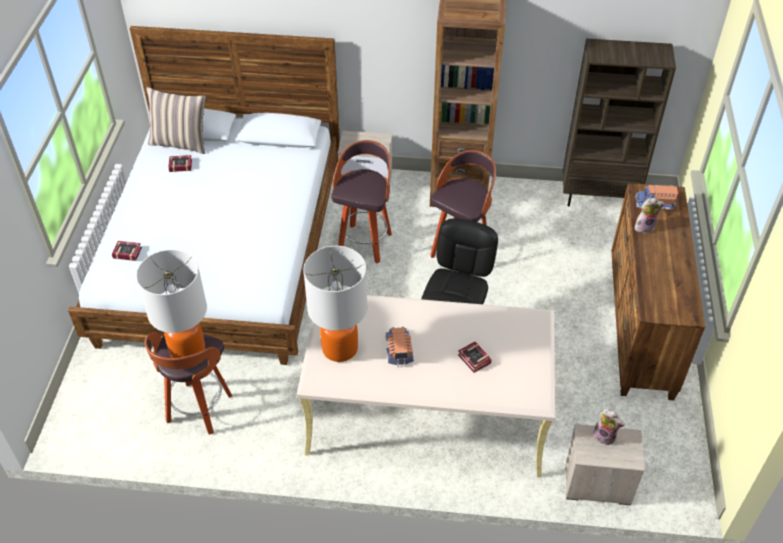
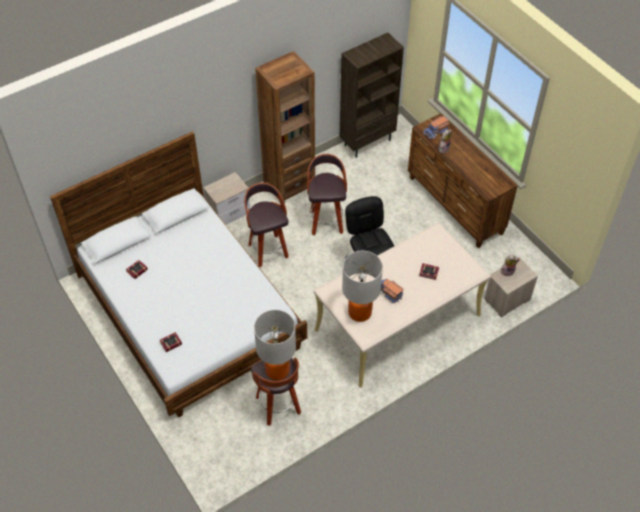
camera: 40 degrees left, 5 degrees up
(180, 143) = (119, 256): pillow -> none

